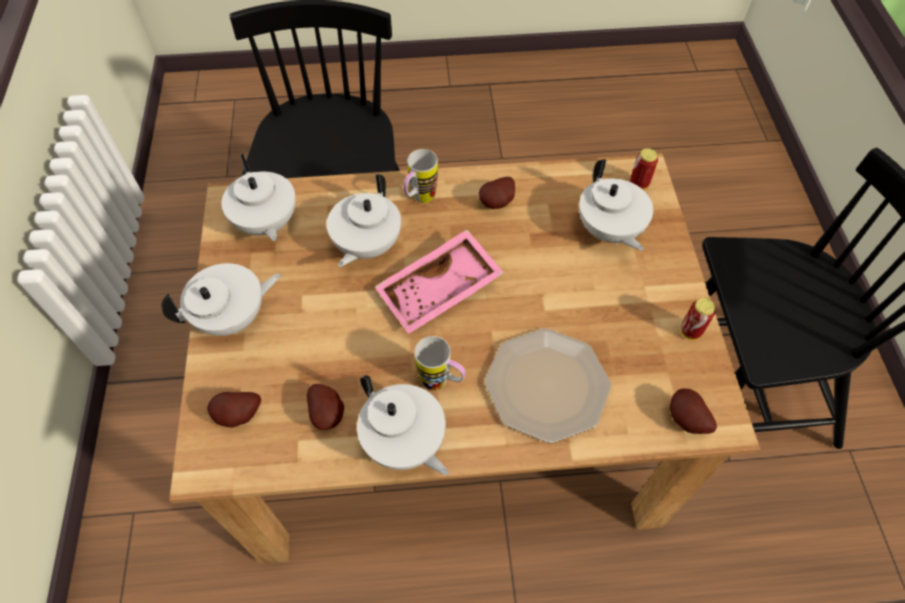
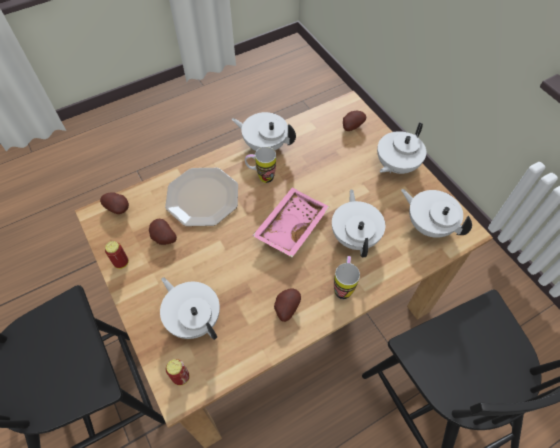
camera: 155 degrees right, 0 degrees up
(328, 413) = (310, 143): potato -> potato (163, 238)

